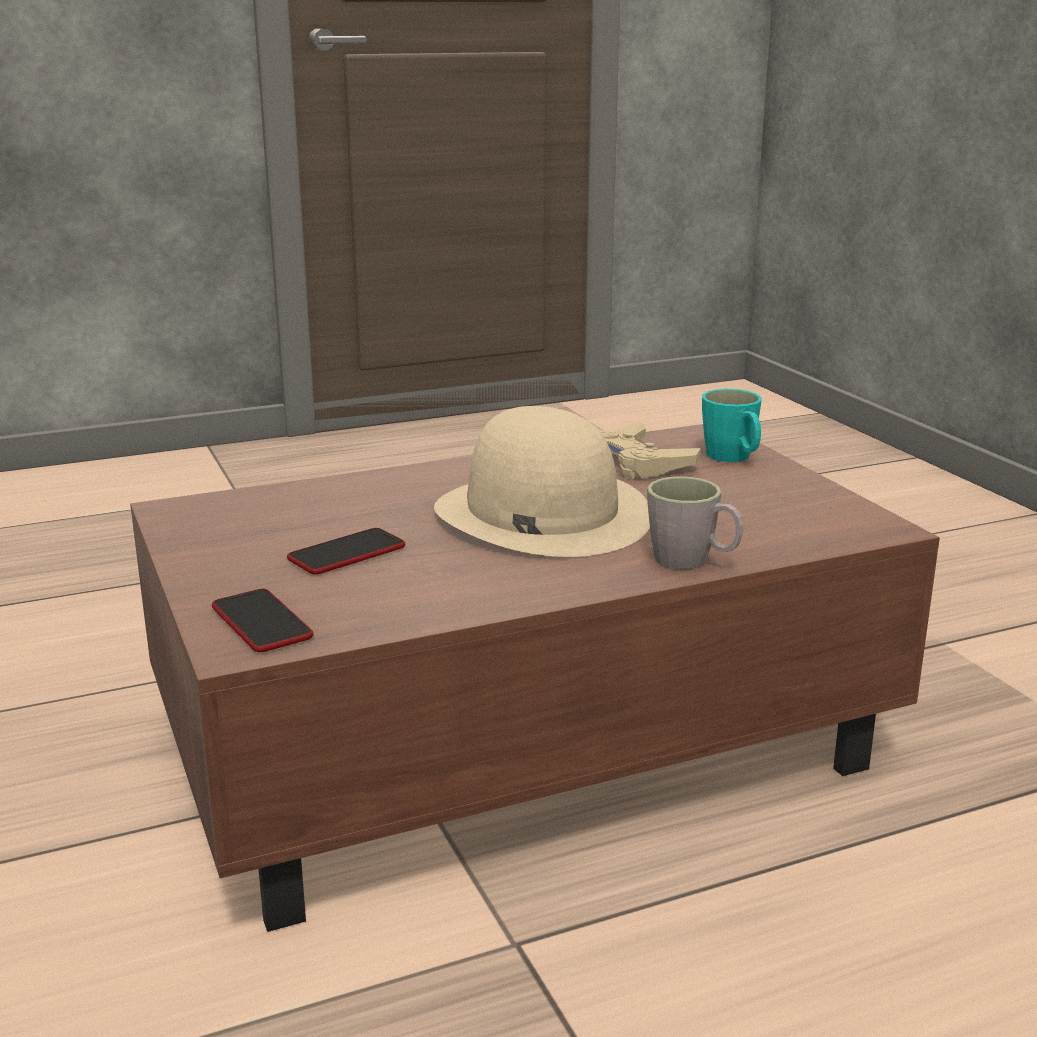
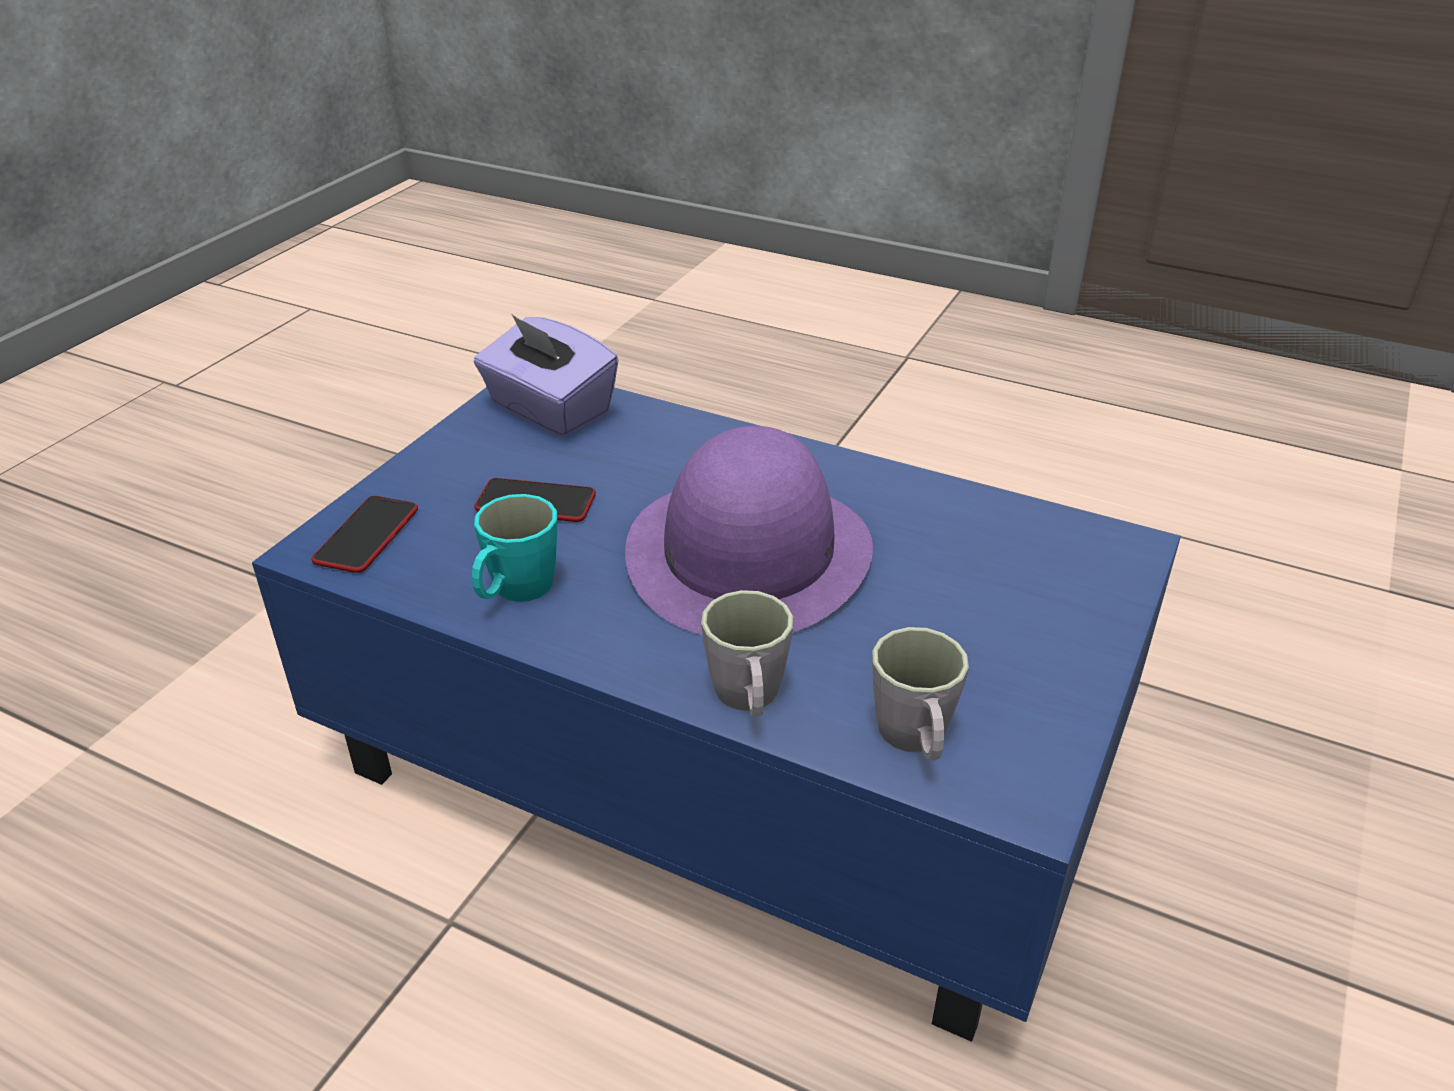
camera: 50 degrees right, 15 degrees up
(229, 513) = (549, 410): none -> purple tissue box
(514, 746) = (718, 754): brown coffee table -> blue coffee table
(541, 513) = (748, 552): beige hat -> purple hat
(637, 461) = (966, 541): beige game controller -> none
(733, 458) = (1077, 597): turquoise mug -> turquoise mug (515, 592)
(796, 534) = (915, 741): none -> grey mug

